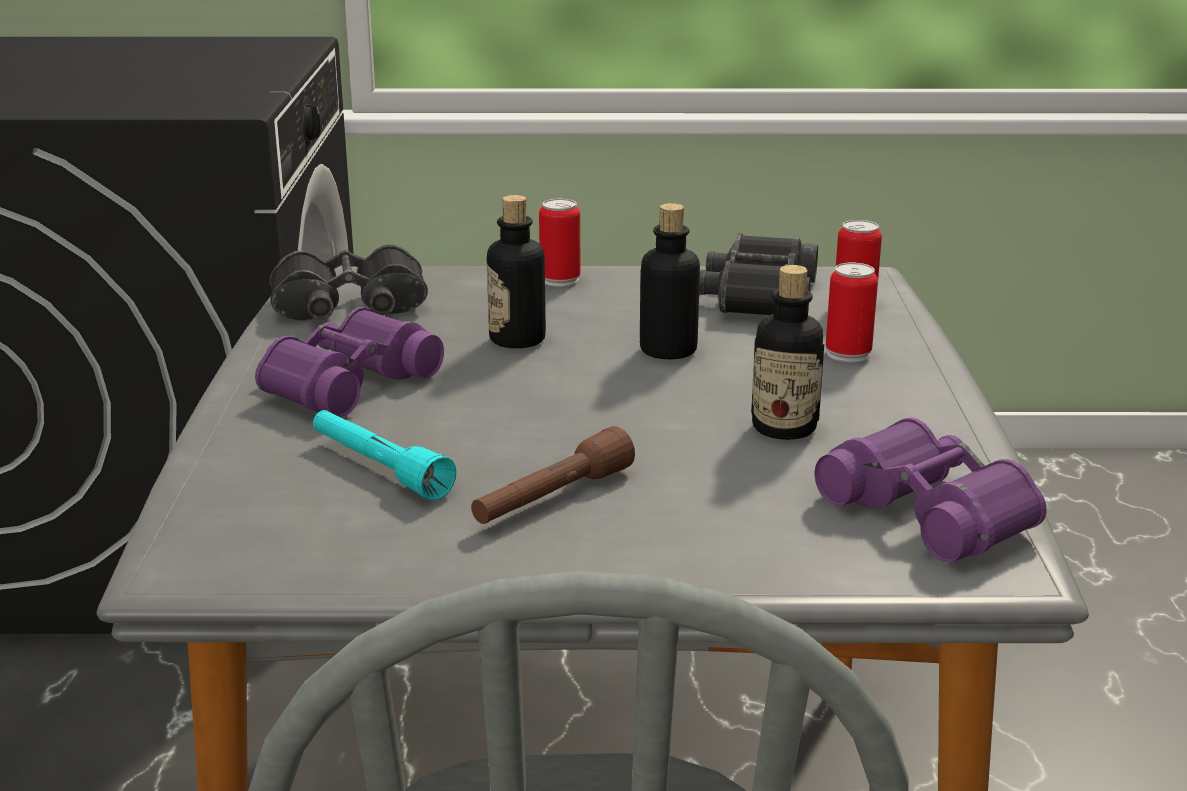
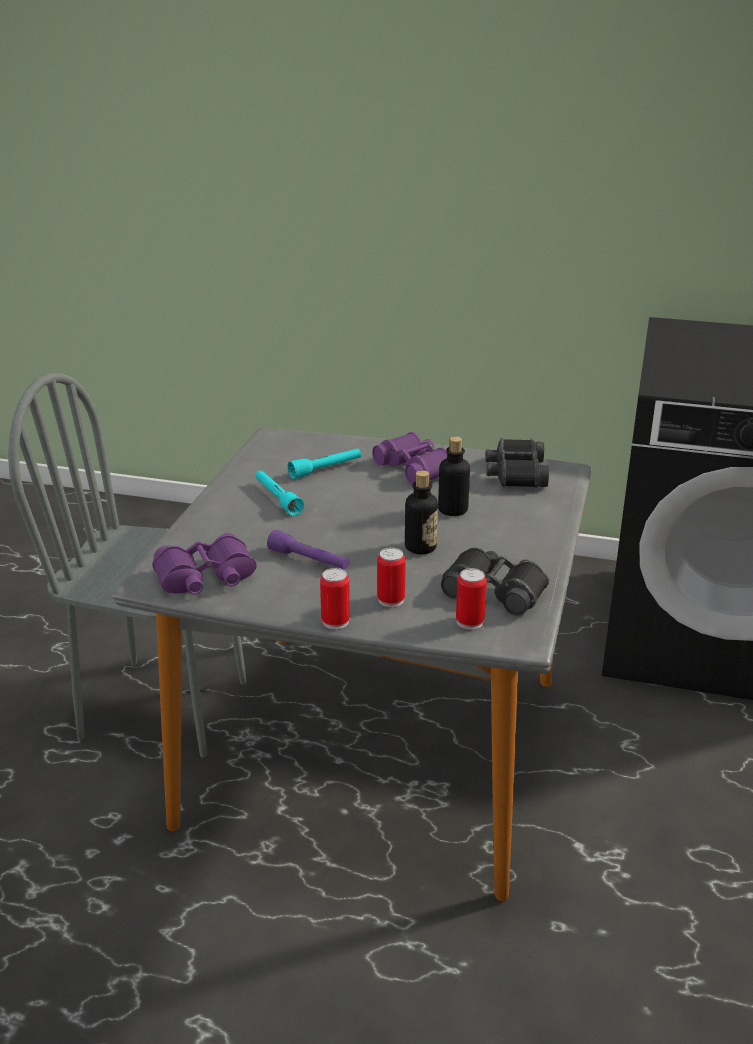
camera: 105 degrees right, 5 degrees up
(552, 498) = (277, 499): brown flashlight -> turquoise flashlight
(560, 280) = (543, 532): can -> can (335, 621)
(784, 428) = (309, 560): bottle -> purple flashlight

